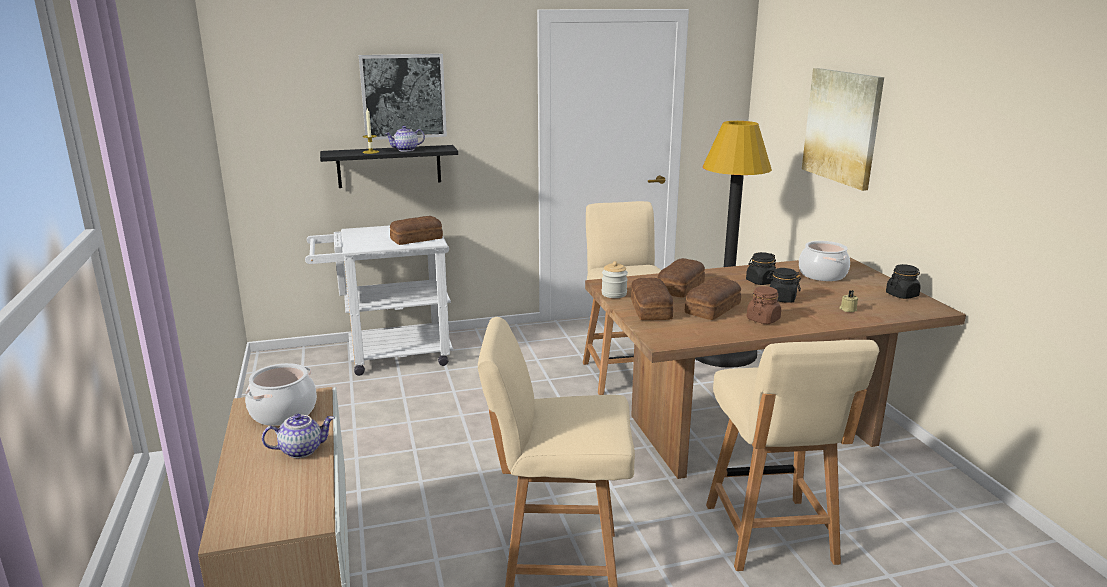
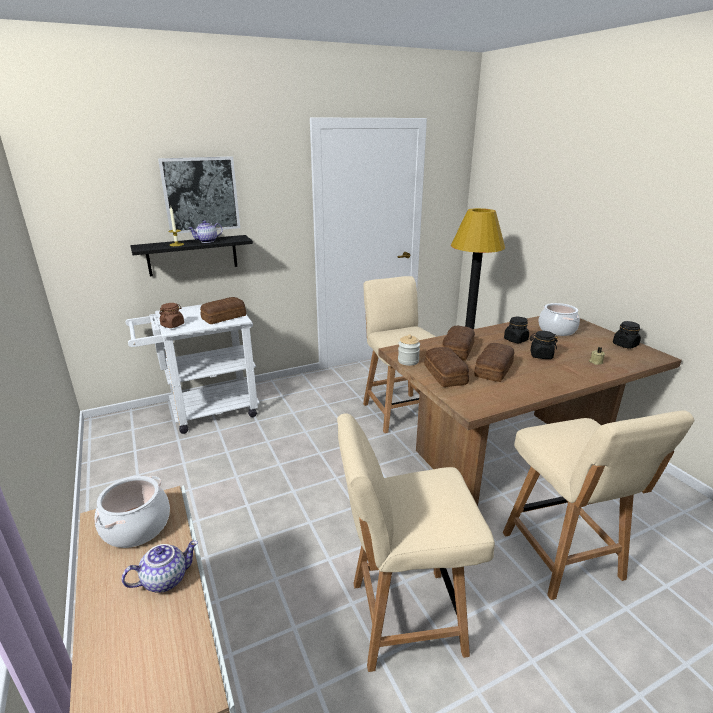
camera: 10 degrees left, 5 degrees up
(763, 319) = (538, 378): brown jar -> brown jar (172, 325)
(842, 126) = (559, 211): picture -> none

